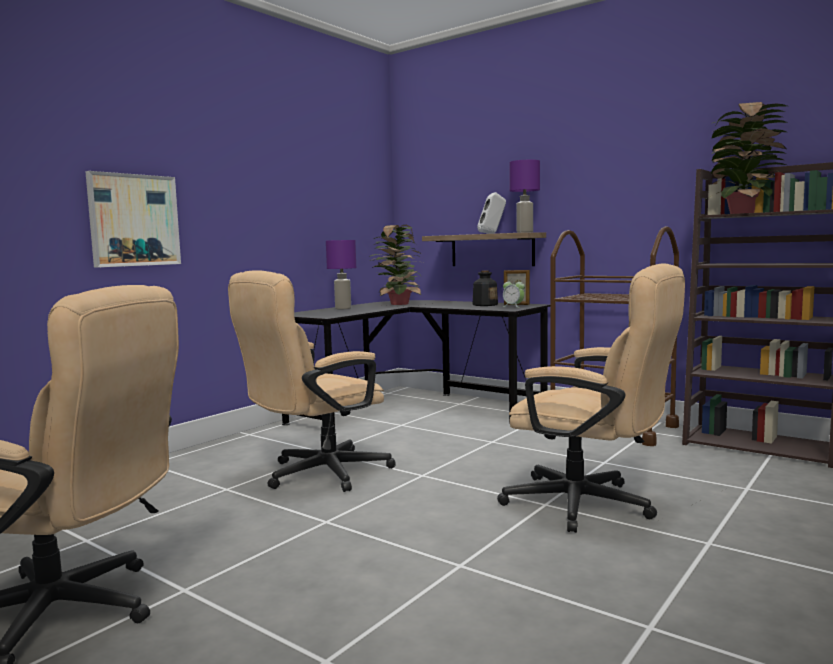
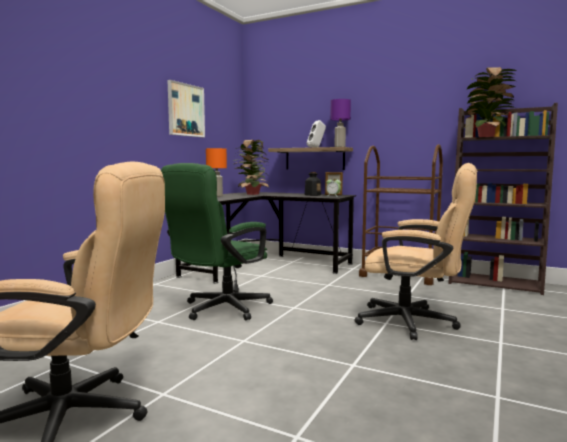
camera: 10 degrees left, 0 degrees up
(134, 220) = (78, 125): picture -> picture (185, 110)
(317, 475) = (219, 310): beige office chair -> green office chair
(343, 308) = (217, 196): purple table lamp -> orange table lamp

